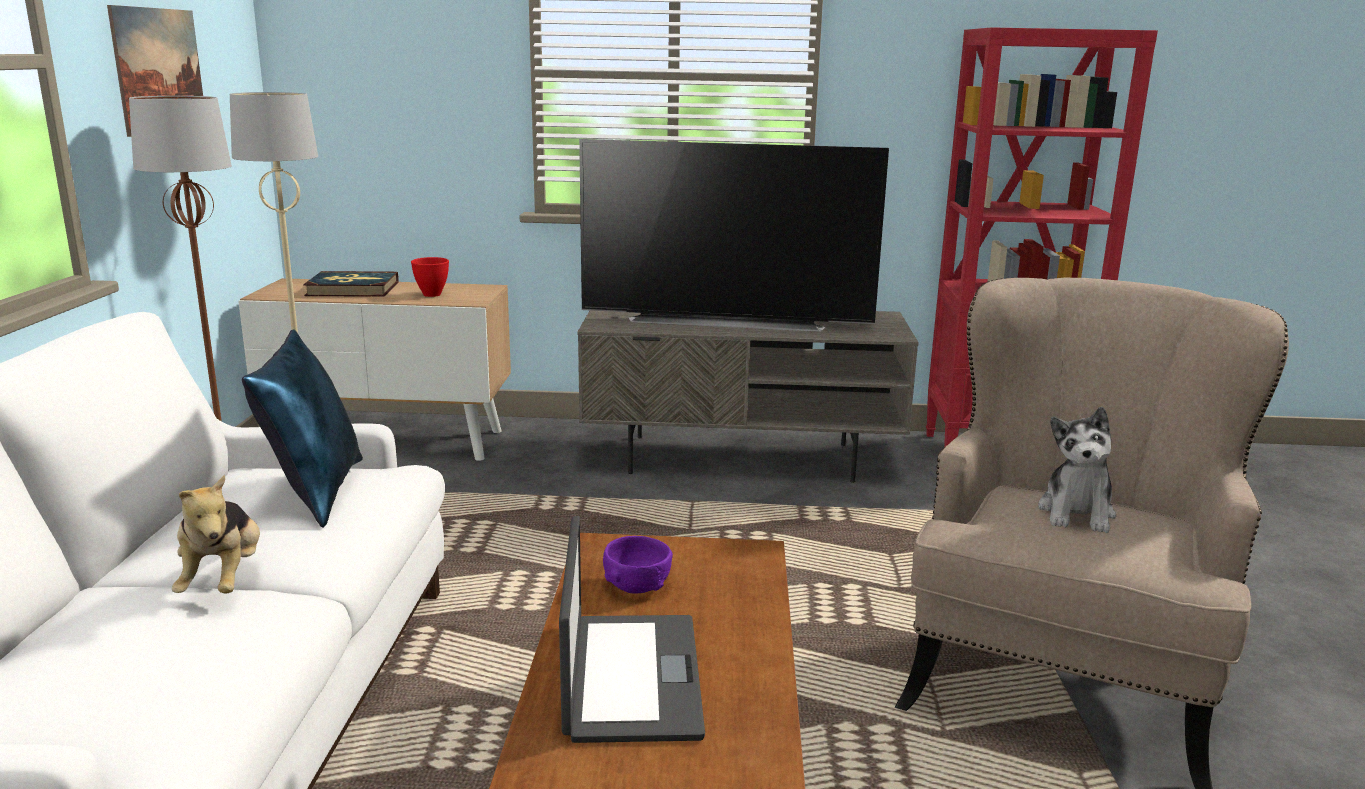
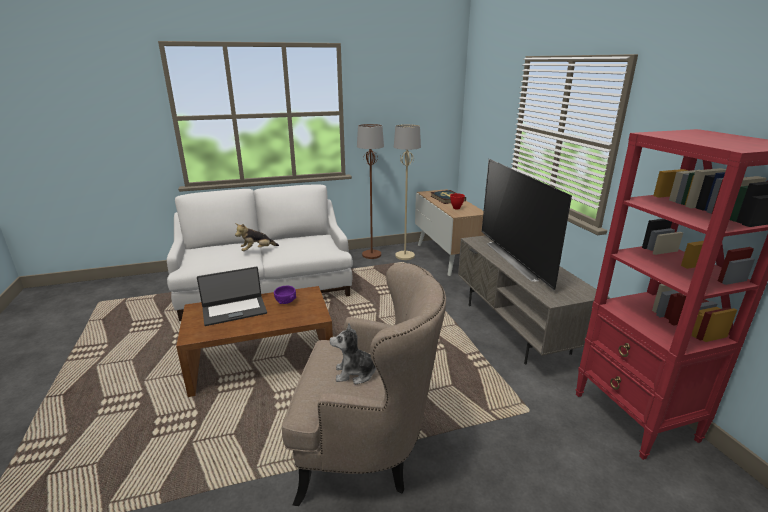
camera: 70 degrees right, 5 degrees up
(159, 70) = (395, 114): picture -> none
(315, 492) = (309, 245): blue pillow -> none

